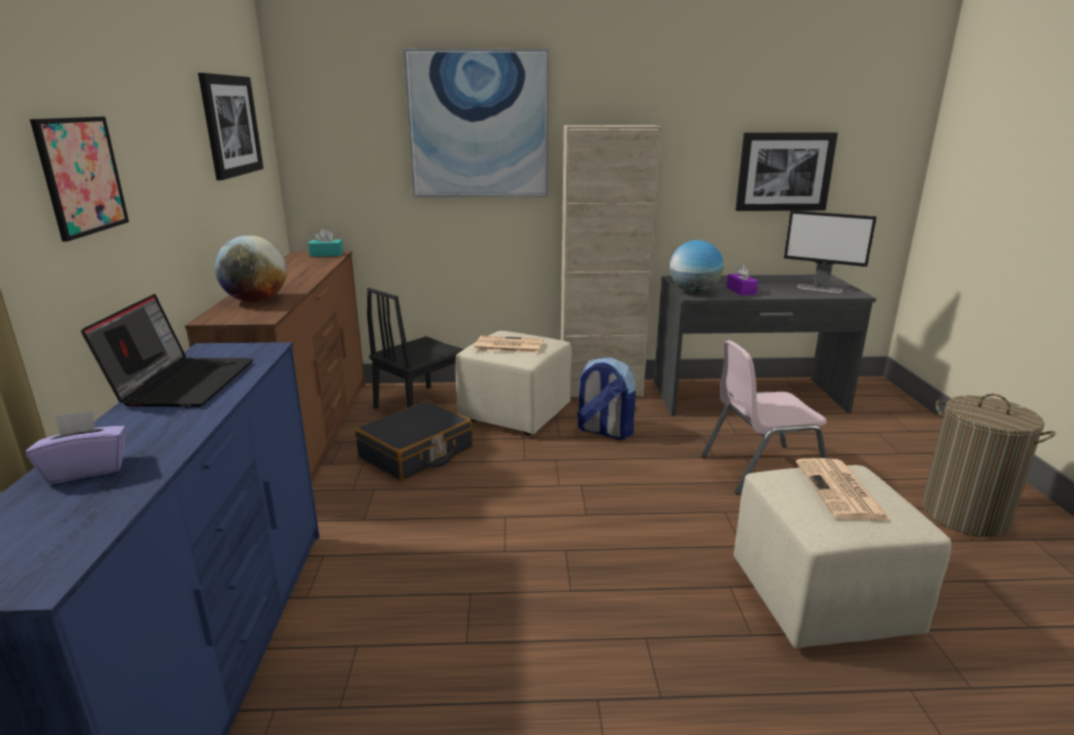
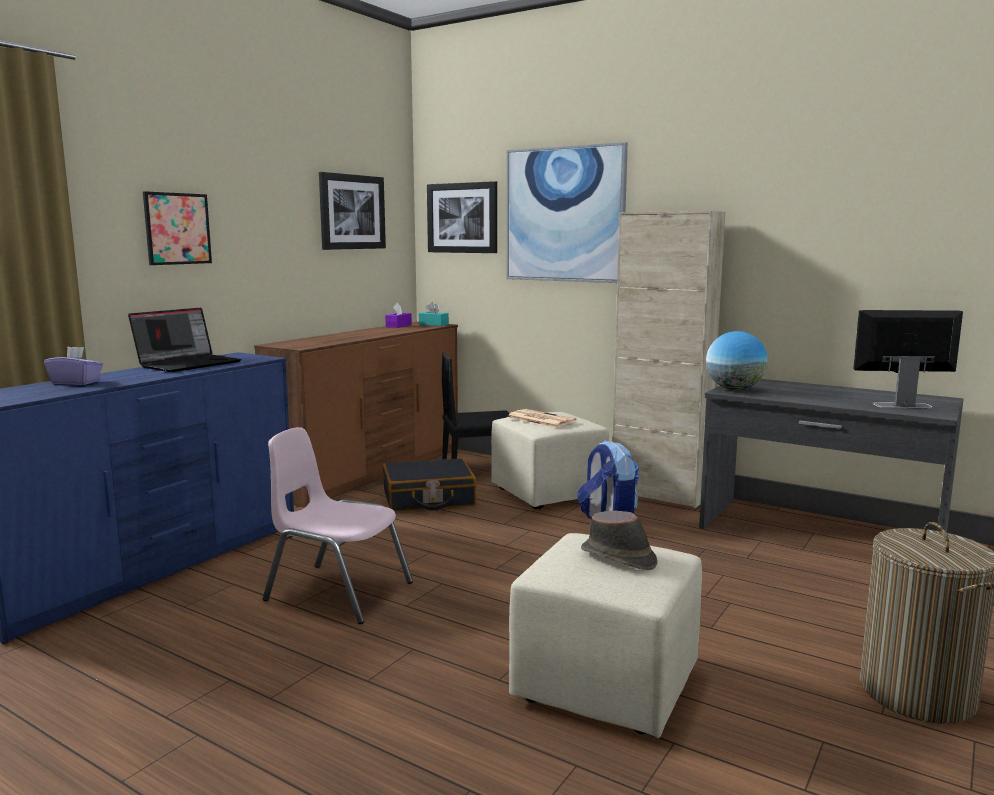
camera: 35 degrees right, 10 degrees down
(256, 300) = (321, 340): globe -> none
(741, 290) = (792, 395): purple tissue box -> purple tissue box (398, 326)
(761, 469) = (722, 588): pink chair -> pink chair (338, 592)
(784, 172) = (891, 265): picture -> picture (462, 218)
(820, 289) = (901, 405): monitor -> monitor turned 120 degrees clockwise
(841, 491) = (618, 558): newspaper -> brown hat

